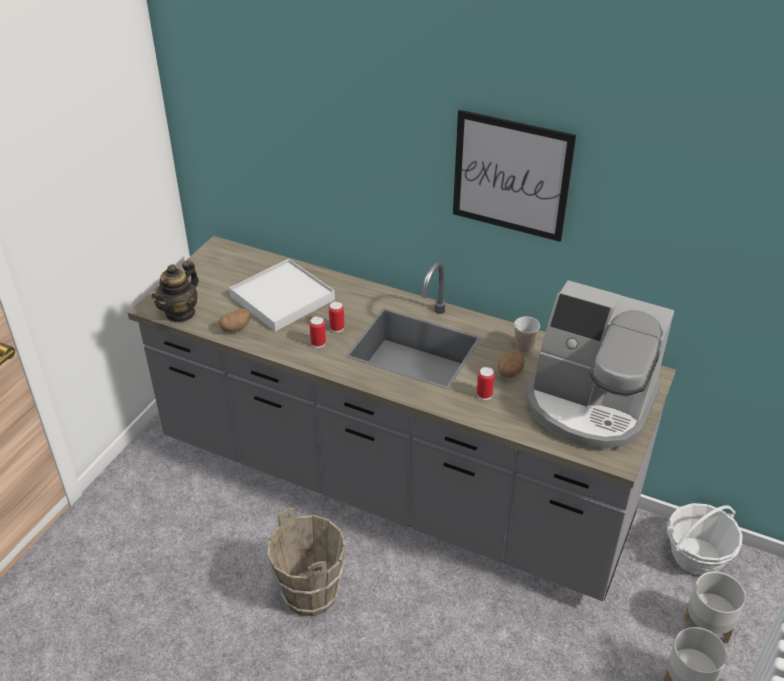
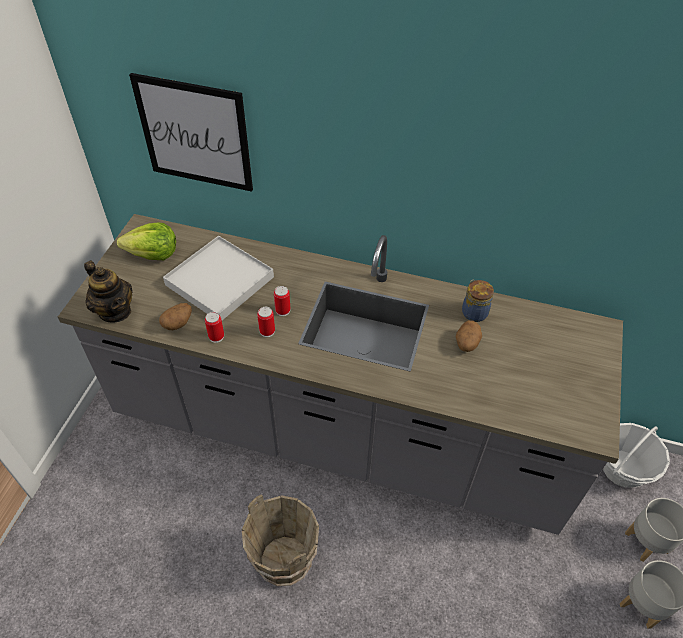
camera: 10 degrees left, 10 degrees up
(180, 313) = (115, 311): teapot -> teapot turned 60 degrees counterclockwise
(224, 270) = (153, 254): none -> lettuce
(484, 394) = (448, 373): can -> can (216, 336)
(511, 176) = (463, 143): picture -> picture (195, 134)
(524, 347) = (474, 312): cup -> jar
(589, 405) = (552, 372): coffee machine -> none

